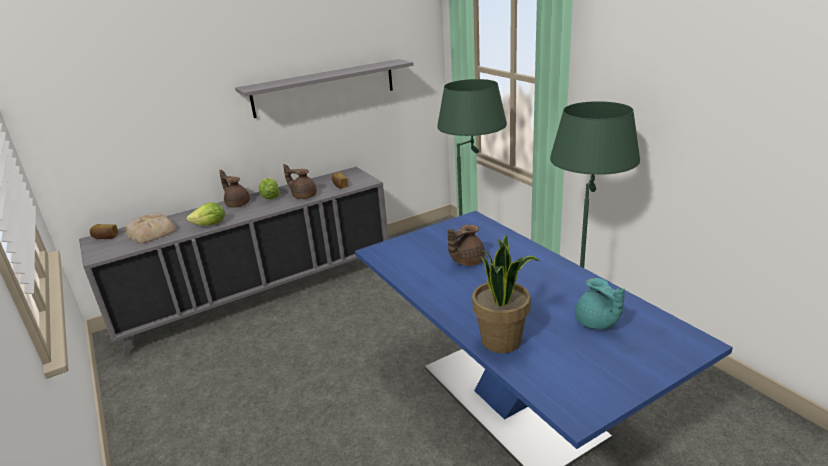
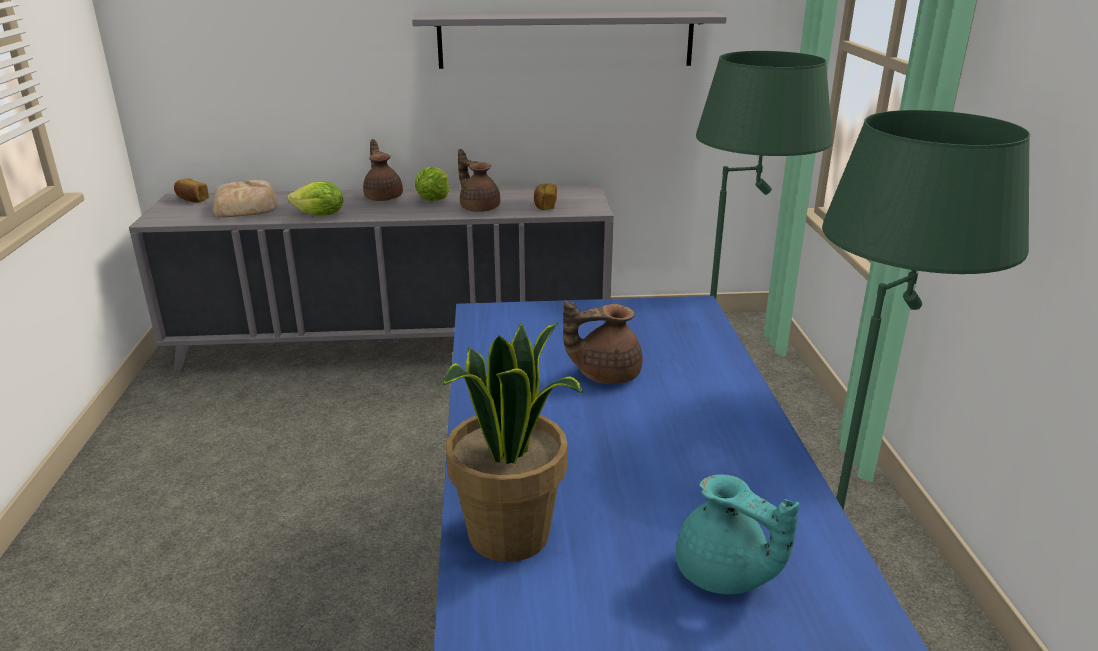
camera: 25 degrees right, 0 degrees up
(596, 323) = (724, 575): turquoise teapot -> turquoise teapot turned 45 degrees counterclockwise

